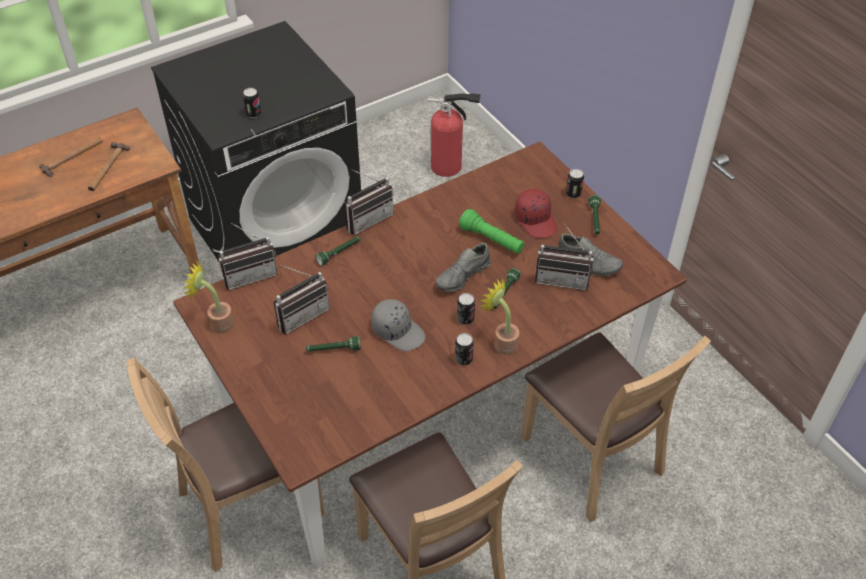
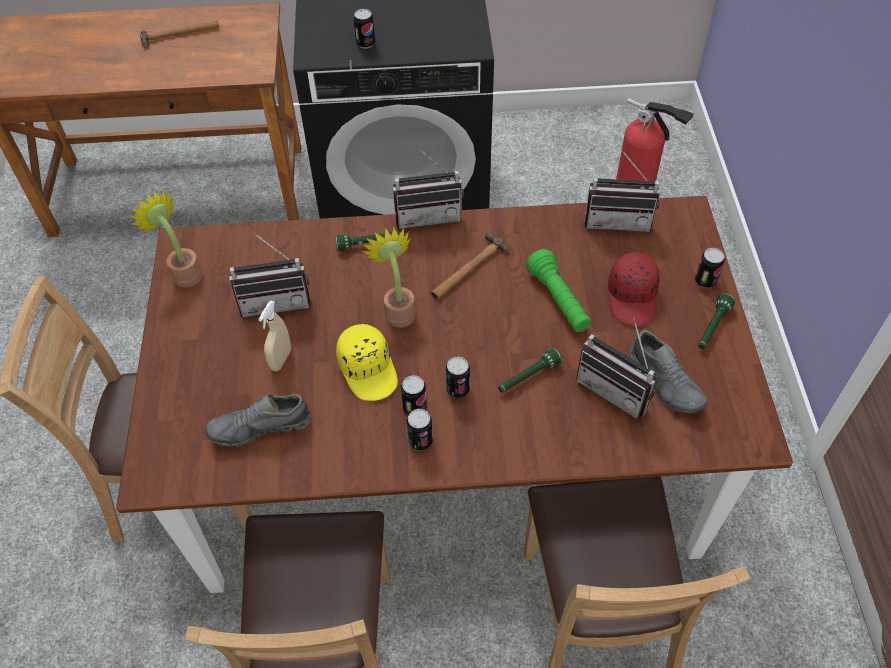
camera: 30 degrees right, 5 degrees up
(107, 168) = (203, 57): hammer -> hammer (467, 269)
(250, 274) = (256, 230): radio -> radio (618, 219)
(333, 350) = (281, 359): green flashlight -> beige spray bottle
(398, 331) = (369, 369): grey cap -> yellow cap
(445, 341) = (415, 408): none -> can
(462, 276) = (491, 332): grey shoe -> grey shoe (260, 428)
(501, 342) = (482, 441): potted plant -> potted plant (398, 310)

